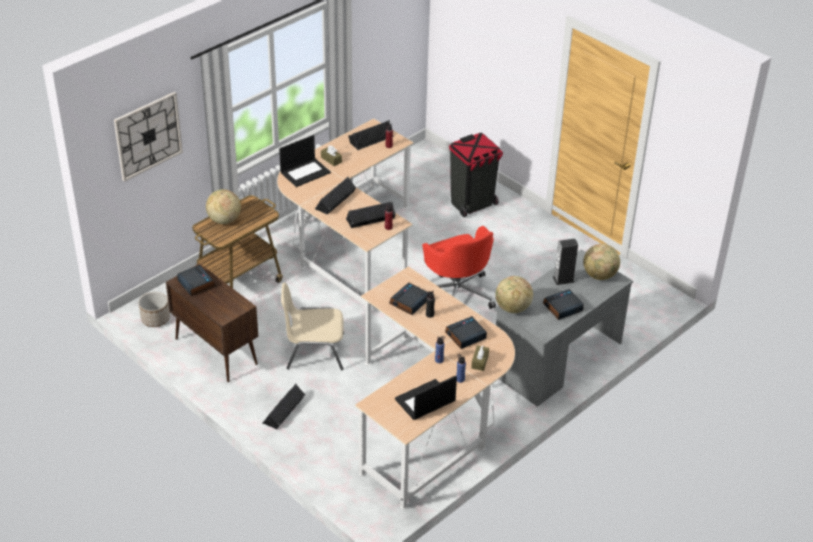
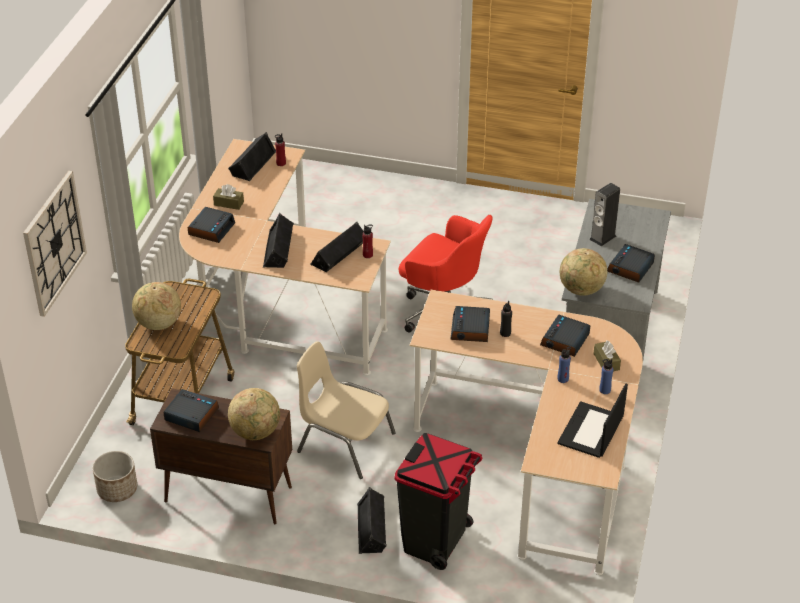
camera: 30 degrees left, 0 degrees up
(305, 172) = (211, 229): laptop -> alarm clock
(314, 351) = (344, 442): beige chair -> beige chair turned 60 degrees clockwise
(472, 204) = (373, 205): black trash can -> black trash can (435, 540)
(600, 275) = (634, 218): globe -> globe (256, 432)

